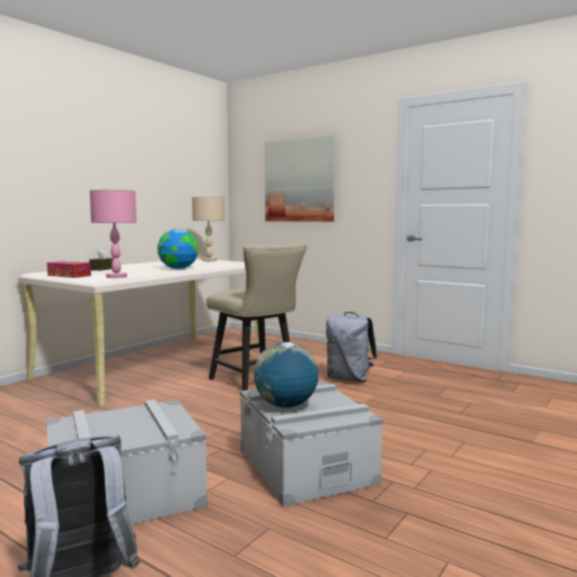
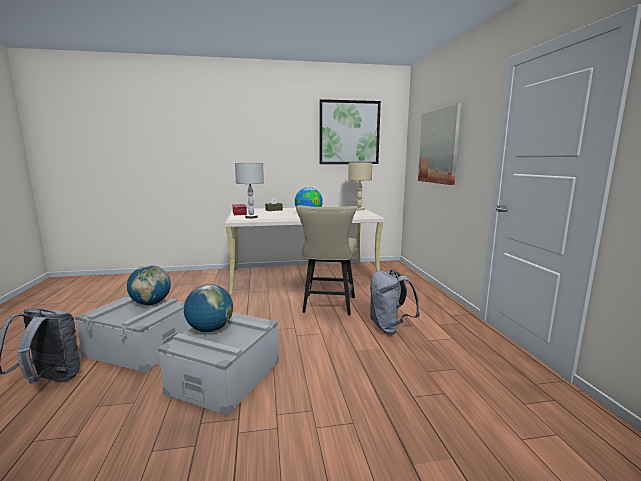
camera: 45 degrees right, 5 degrees up
(116, 277) = (251, 217): pink table lamp -> grey table lamp
(125, 415) = (151, 303): none -> globe
(172, 158) = (349, 133): none -> picture

